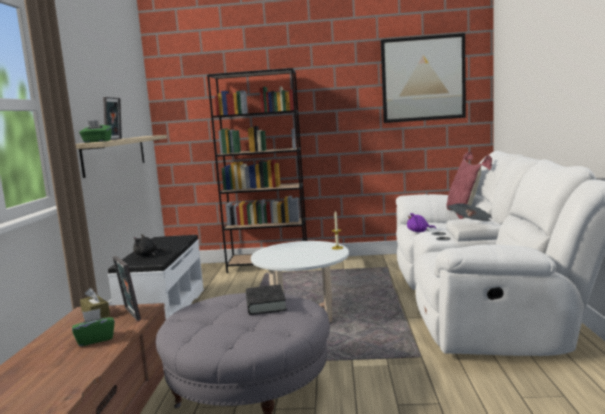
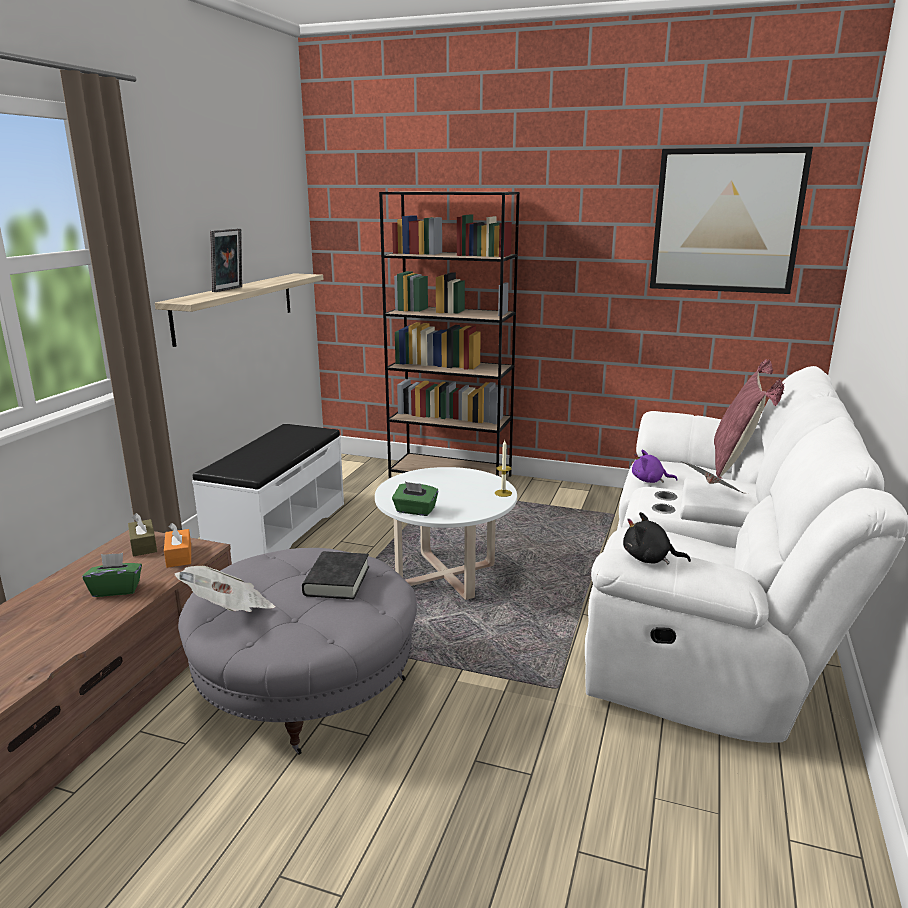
camera: 15 degrees right, 10 degrees up
(97, 141) = (191, 299): green tissue box -> green tissue box (415, 511)
(130, 314) = (179, 556): picture frame -> orange tissue box
(147, 255) = (251, 459): black plush toy -> black plush toy (649, 559)
(200, 331) = (229, 610): none -> newspaper

